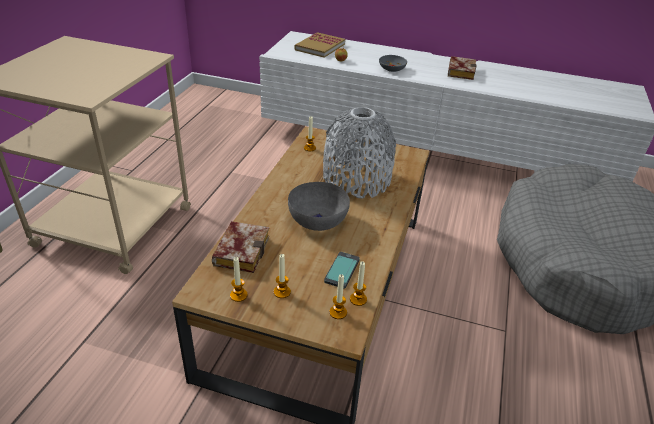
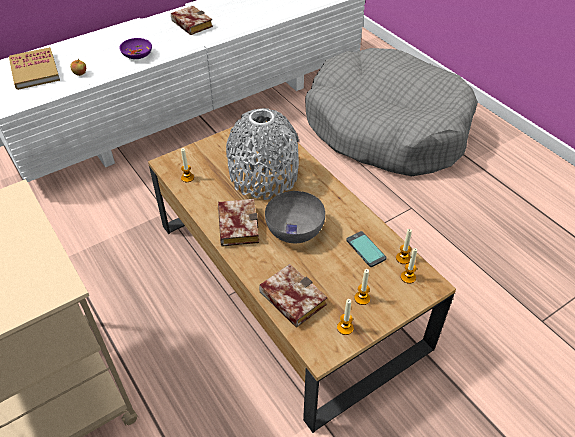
camera: 50 degrees left, 10 degrees up
(289, 190) = (236, 225): none -> book
(392, 69) = (137, 54): grey bowl -> purple bowl

